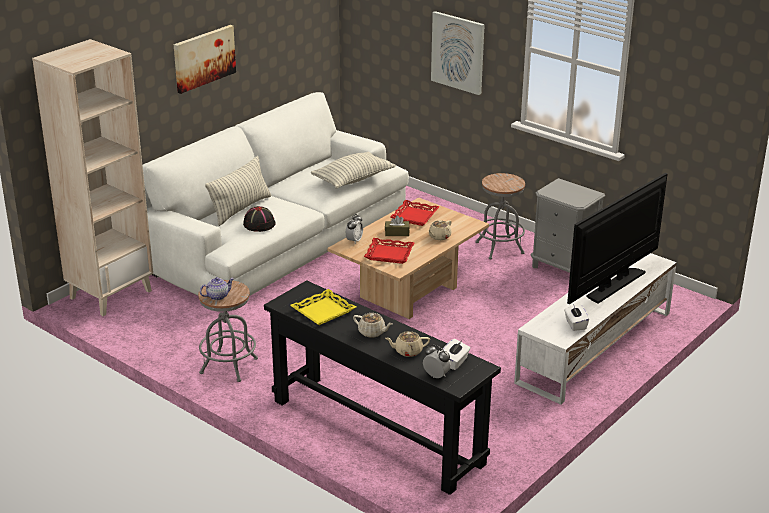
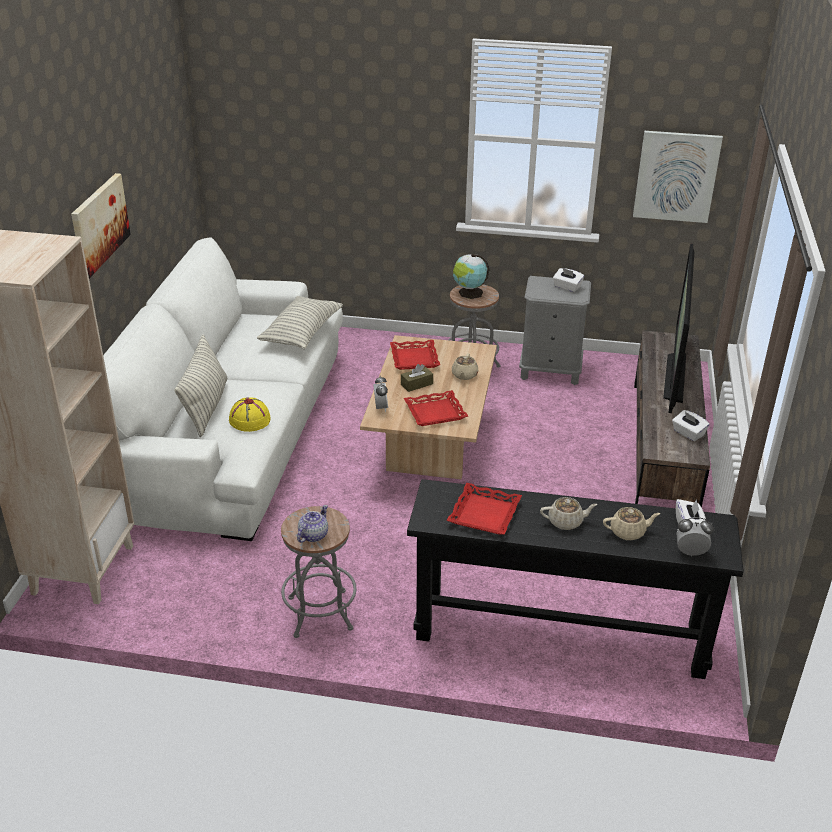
camera: 30 degrees left, 5 degrees up
(259, 224) = (249, 420): black hat -> yellow hat
(323, 311) = (485, 514): yellow tray -> red tray
(407, 351) = (628, 532): beige teapot -> beige teapot turned 150 degrees counterclockwise
(458, 52) = (374, 157): picture -> picture (676, 176)
(500, 180) = (469, 293): none -> globe
(578, 193) = (567, 287): none -> white tissue box
(594, 347) = (662, 448): white tv stand -> brown tv stand

